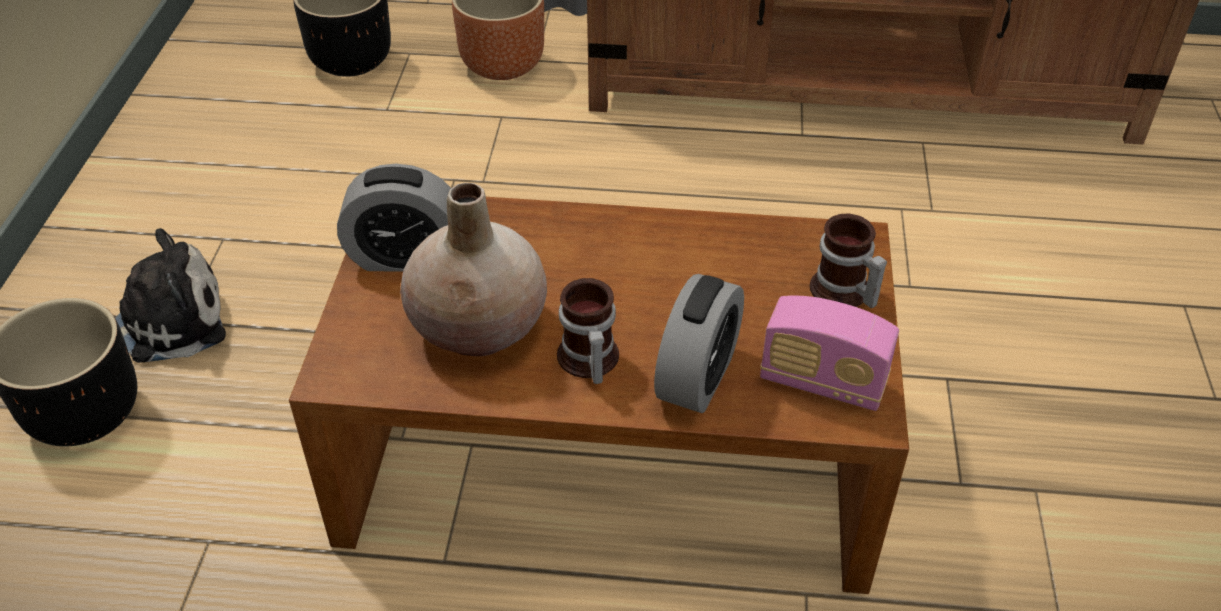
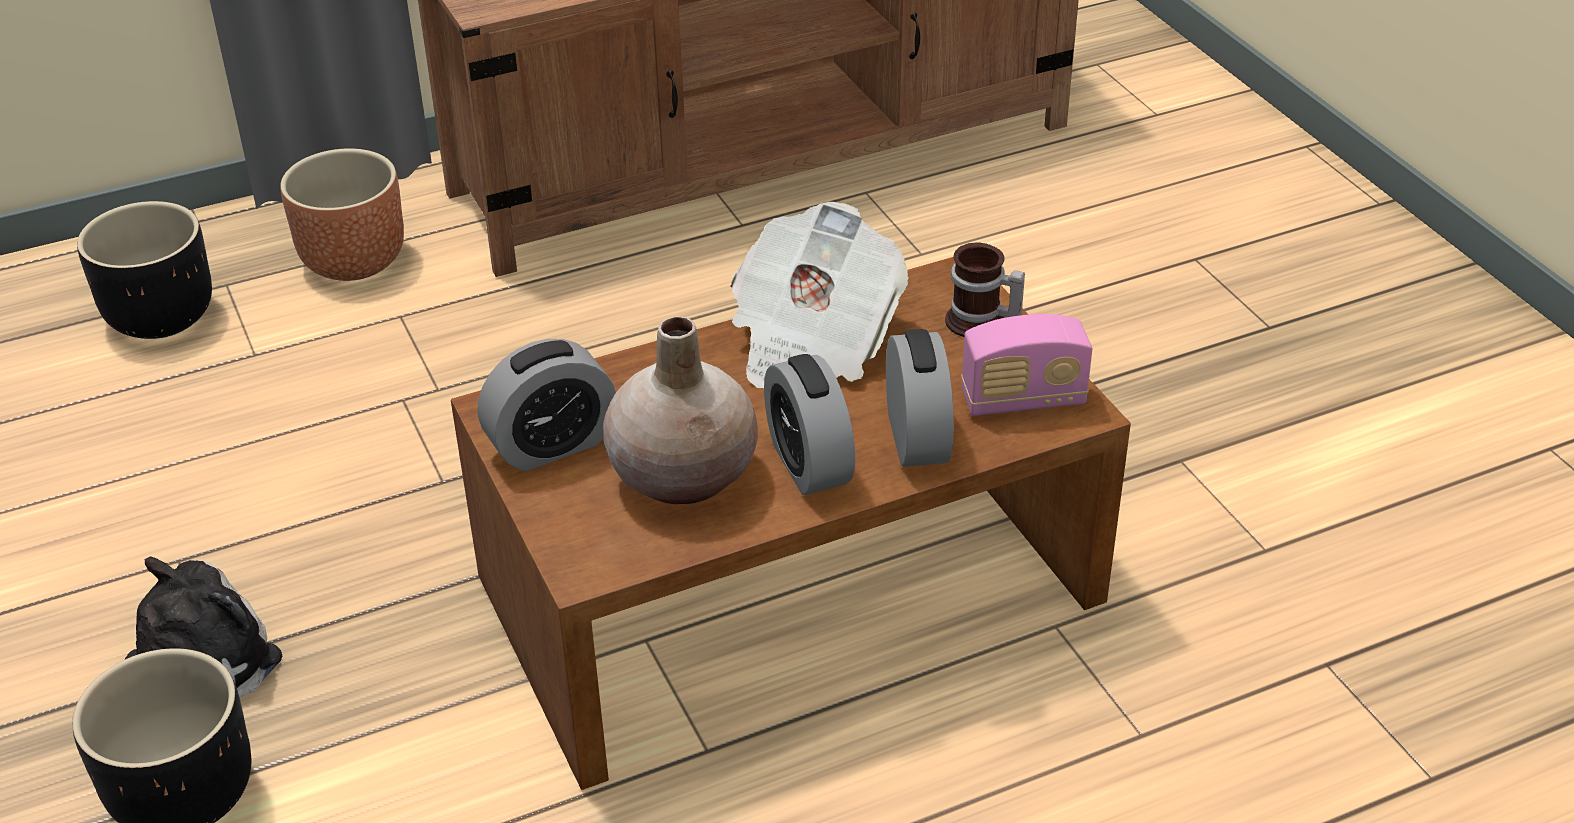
camera: 30 degrees left, 5 degrees down
(586, 361) = (809, 464): mug -> alarm clock
(683, 250) = (812, 340): none -> newspaper

